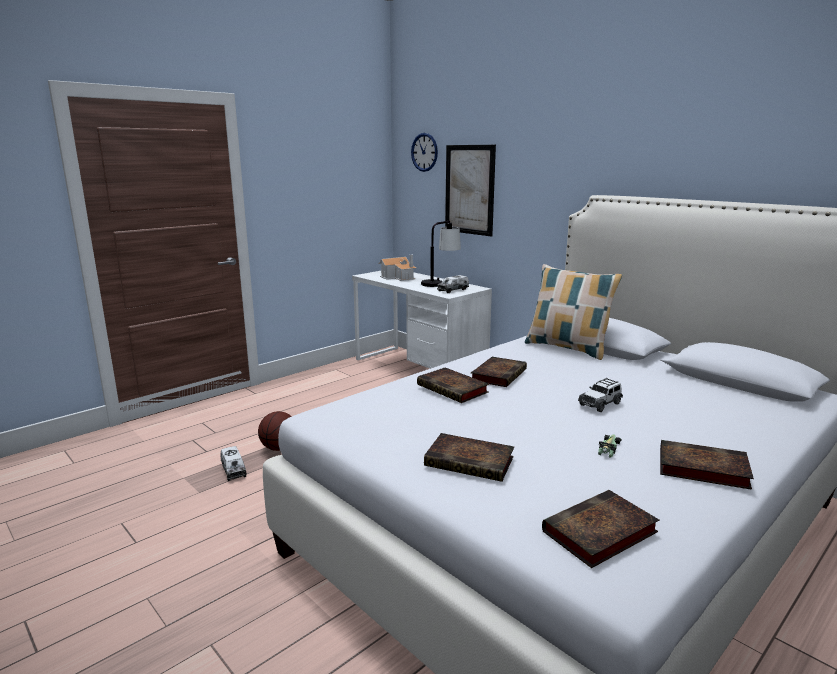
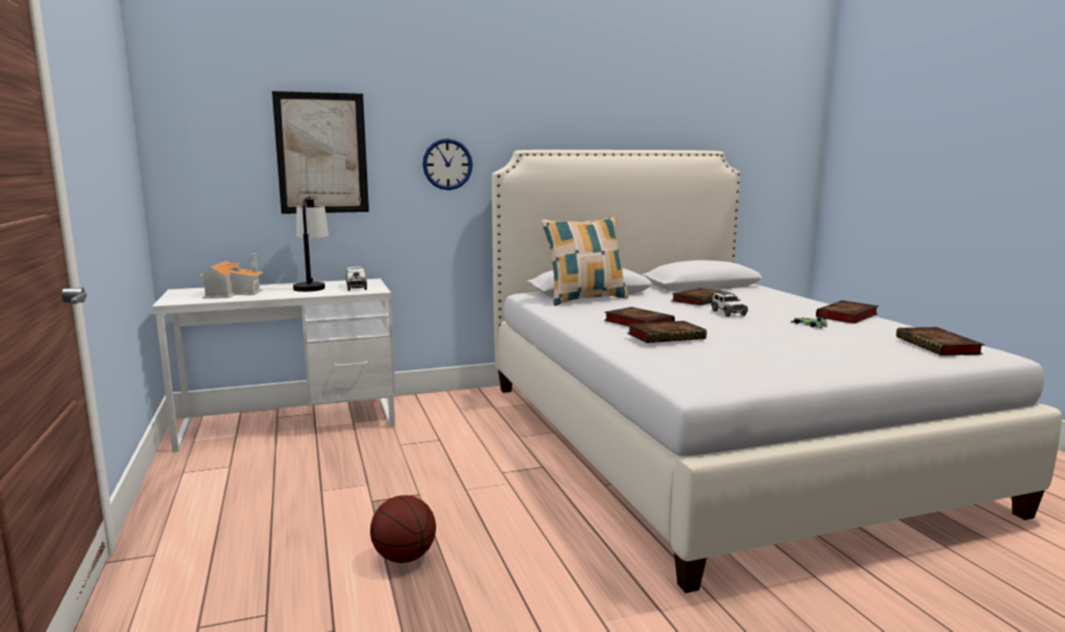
camera: 65 degrees left, 5 degrees down
(233, 470) = (434, 607): toy truck -> none
(424, 152) = (221, 100): wall clock -> wall clock (447, 164)
(472, 462) = (829, 354): book -> book (700, 300)

